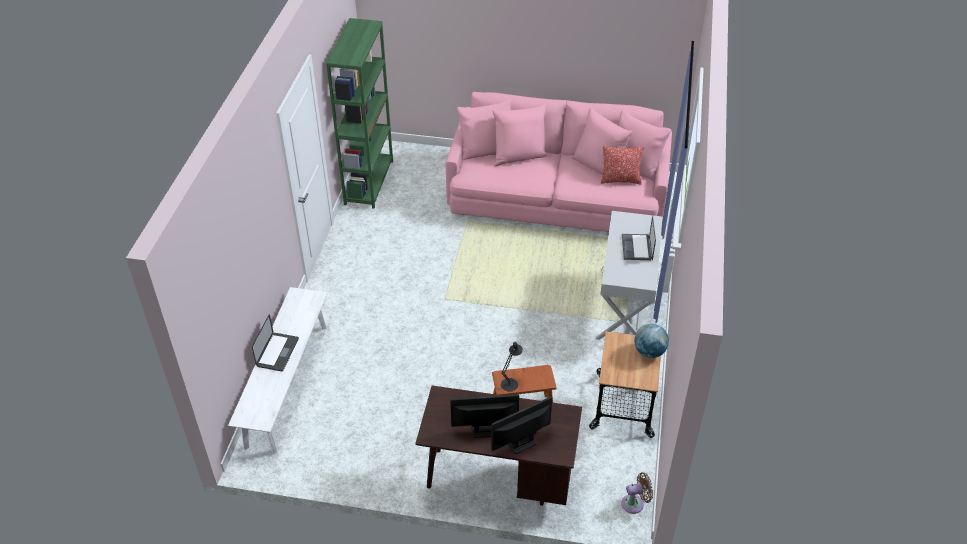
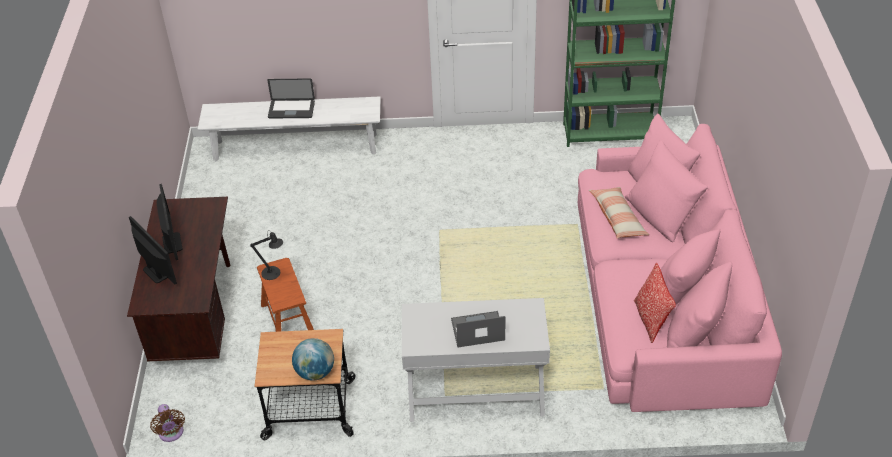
camera: 80 degrees right, 0 degrees up
(516, 174) = (617, 218): none -> pillow

